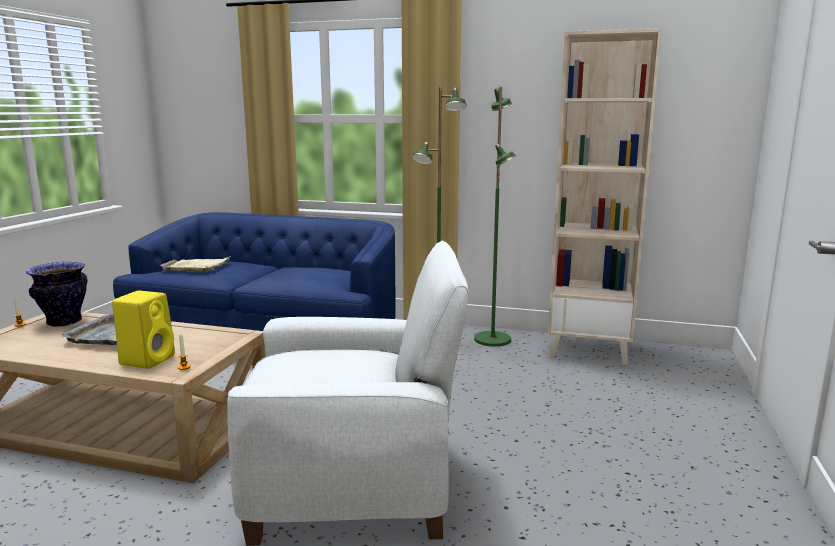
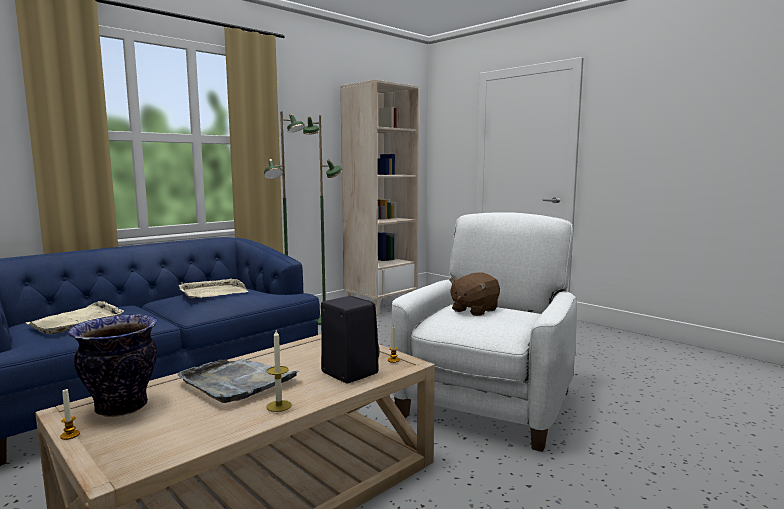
camera: 60 degrees left, 5 degrees down
(67, 355) = (279, 406): none -> candle
(148, 359) = (348, 372): yellow speaker -> black speaker
(306, 270) = (212, 292): none -> beige tray
(339, 361) = (474, 310): none -> brown plush toy

